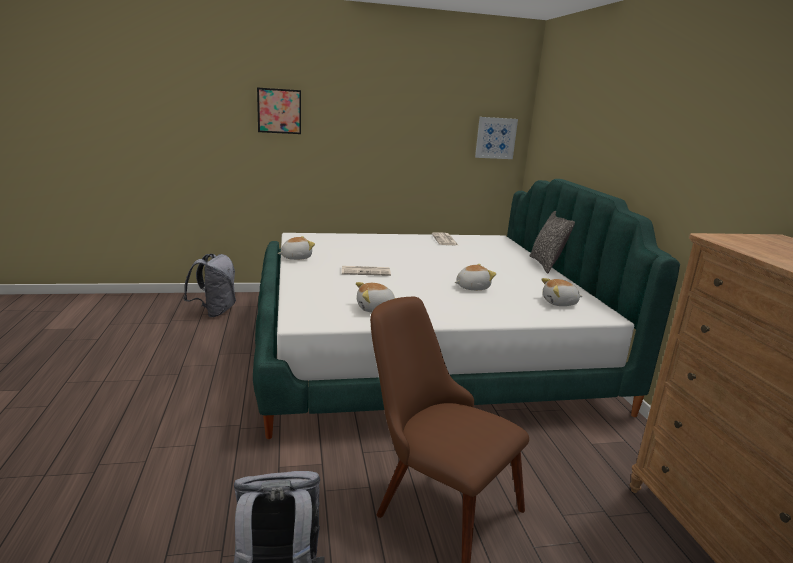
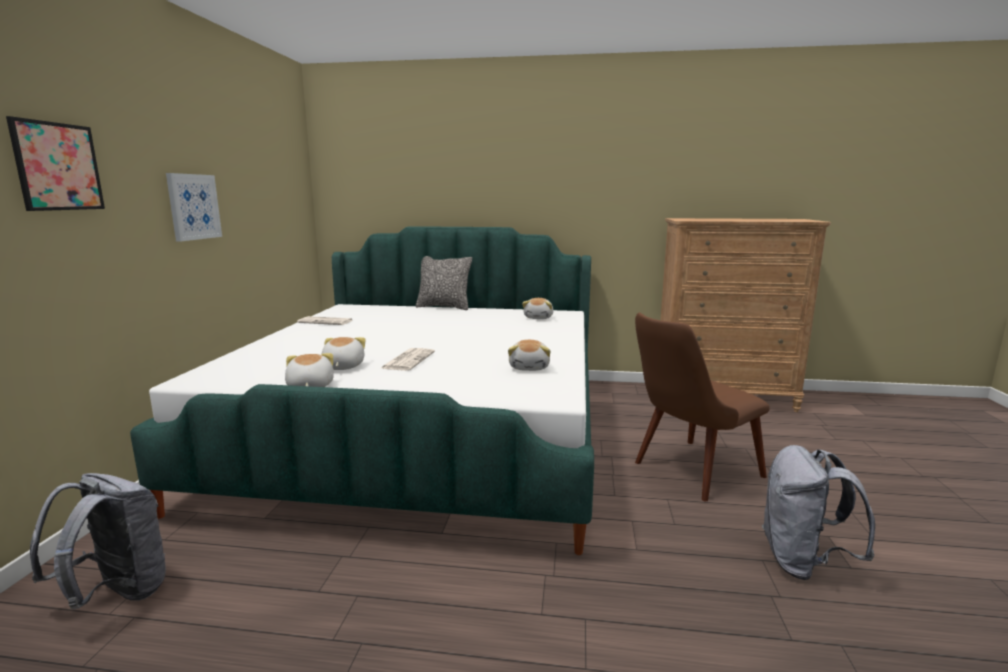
camera: 70 degrees left, 5 degrees down
(472, 287) = (488, 332): plush toy -> plush toy (342, 367)
(495, 138) = (294, 196): picture -> picture (193, 207)

